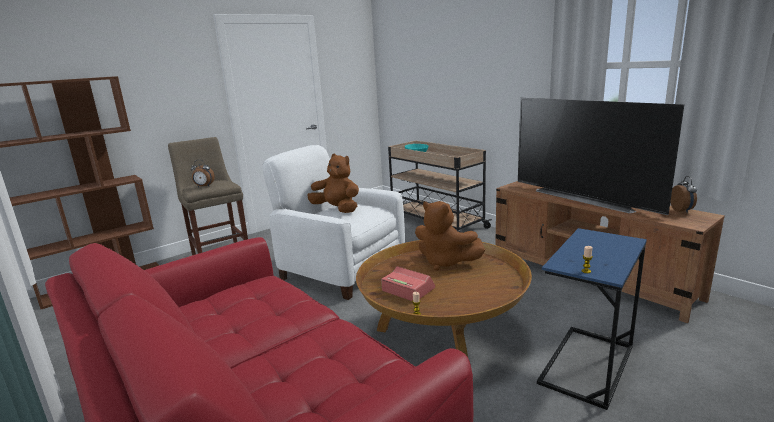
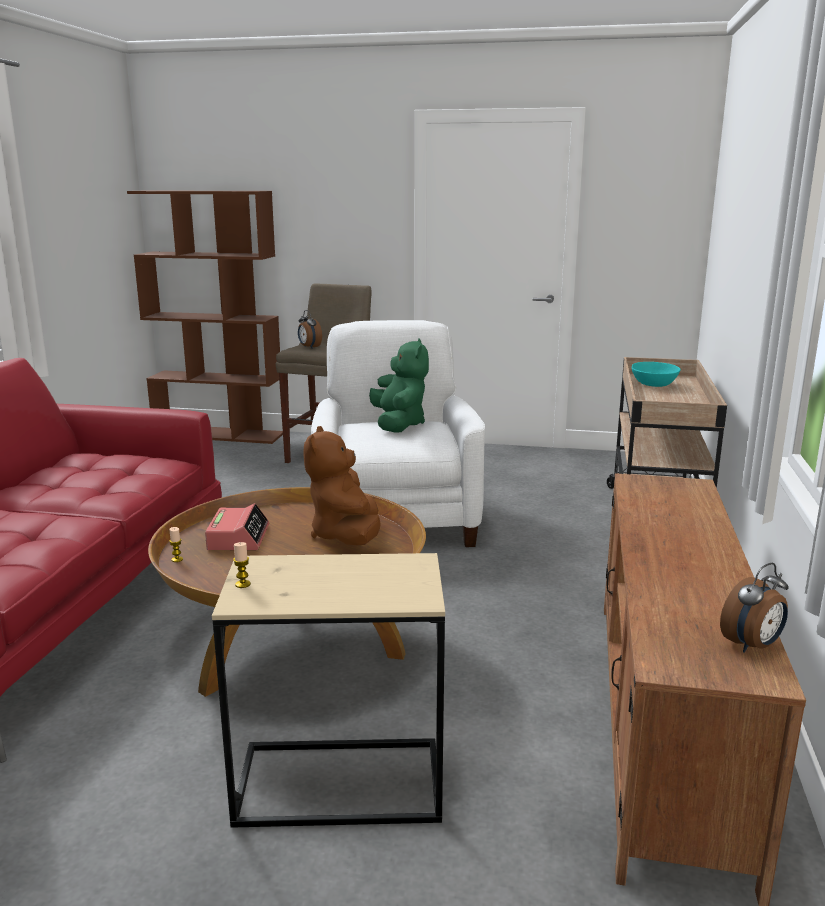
camera: 50 degrees right, 0 degrees up
(337, 209) = (398, 424): brown plush toy -> green plush toy
(586, 198) = (678, 545): television -> none
(587, 365) = (339, 783): blue side table -> beige side table

